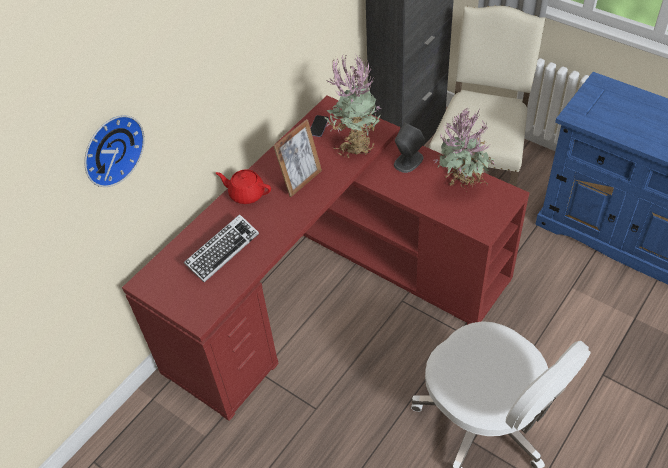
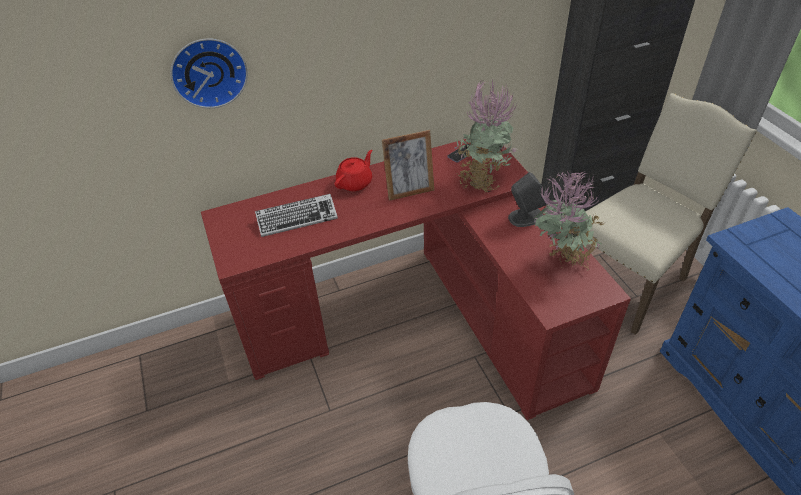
camera: 30 degrees right, 5 degrees down
(246, 194) = (355, 182): red teapot -> red teapot turned 75 degrees clockwise

